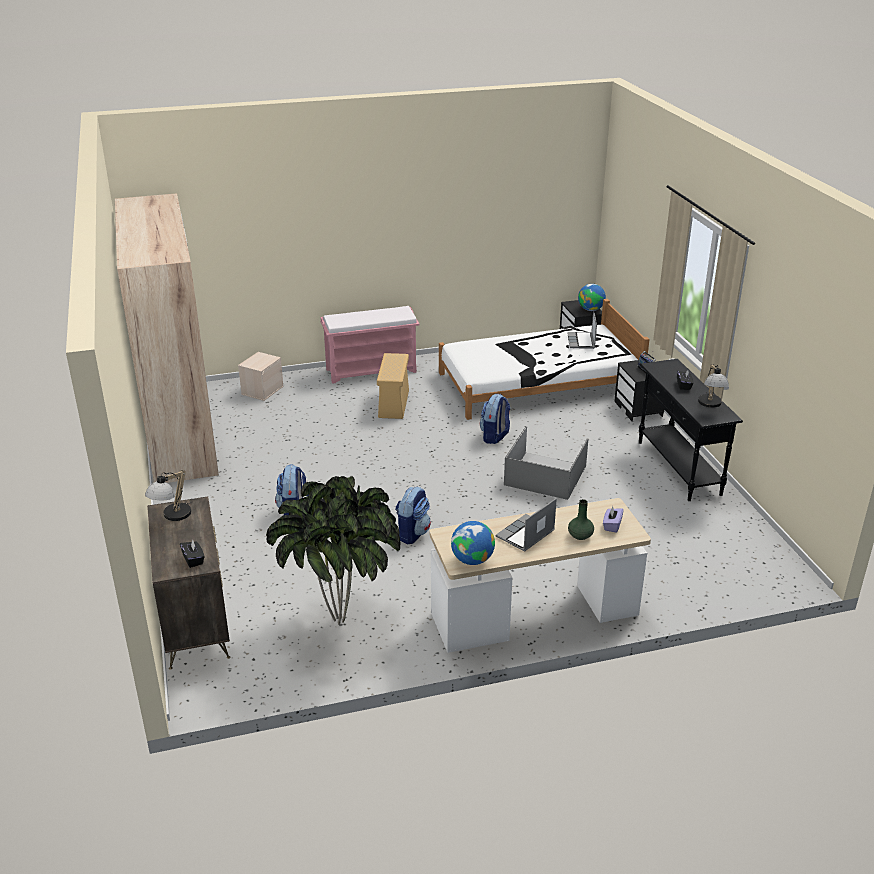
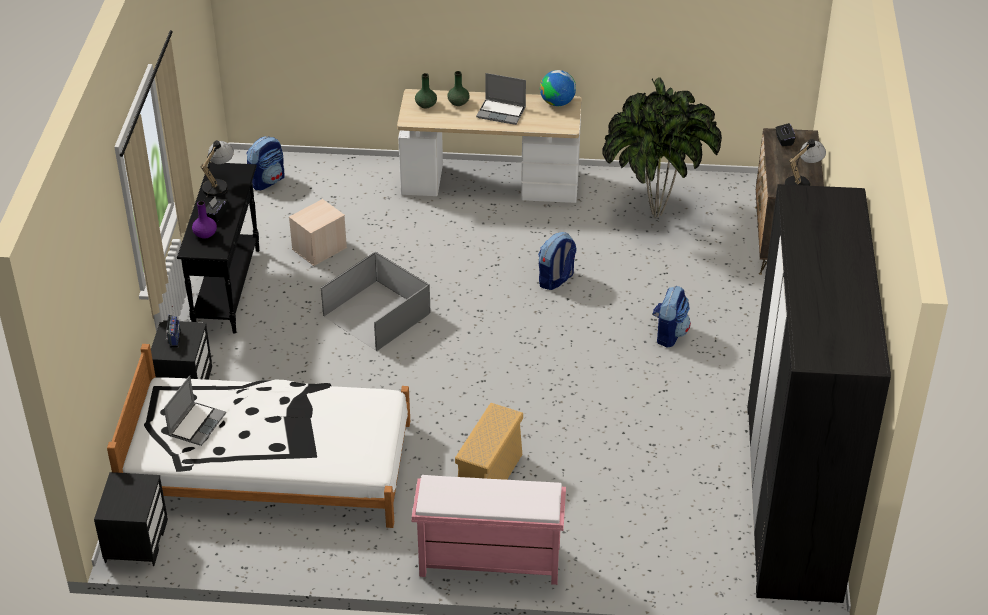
camera: 160 degrees left, 10 degrees up
(180, 430) = (792, 499): beige wardrobe -> black wardrobe
(262, 390) = (666, 558): beige storage box -> beige storage box (319, 249)
(495, 436) = (393, 384): backpack -> backpack (267, 181)
(525, 535) = (502, 112): laptop -> laptop turned 45 degrees clockwise
(590, 309) = (120, 487): globe -> none
(612, 525) = (426, 105): purple tissue box -> green vase
(675, 373) = (205, 234): none -> purple vase

